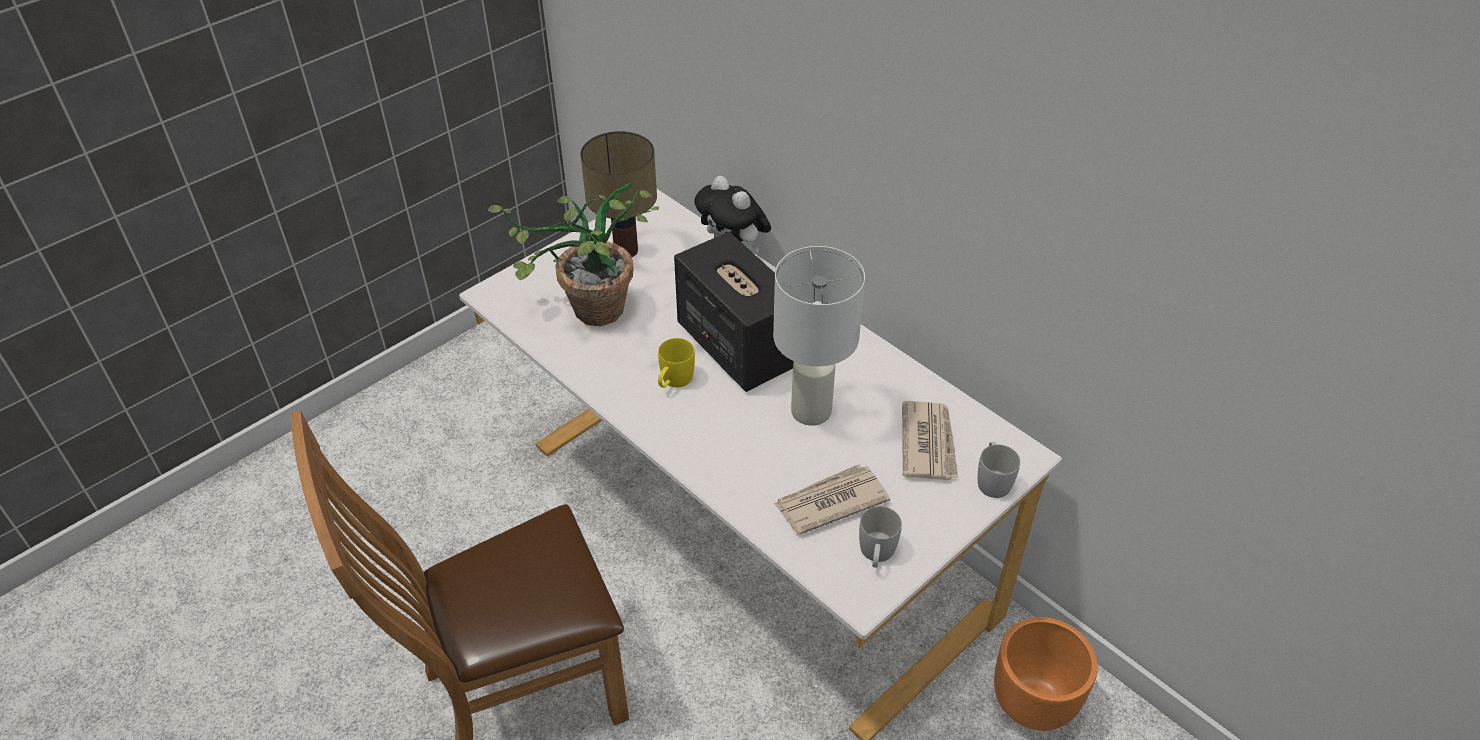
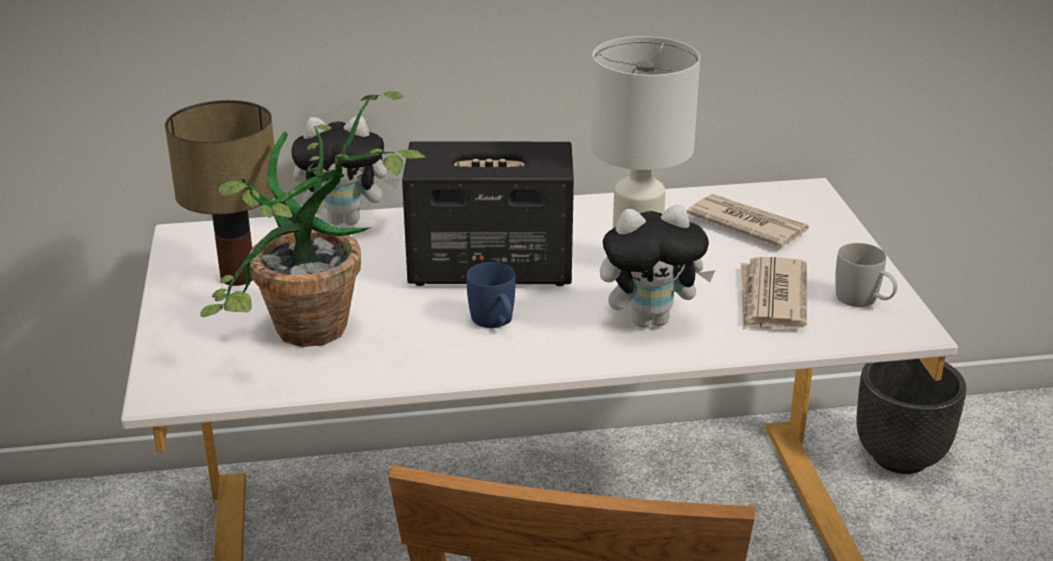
camera: 55 degrees left, 15 degrees down
(674, 381) = (495, 322): yellow mug -> blue mug
(743, 452) = (651, 320): none -> plush toy
(992, 479) = (823, 214): white mug -> none
(1034, 704) = (900, 457): orange planter -> black planter

